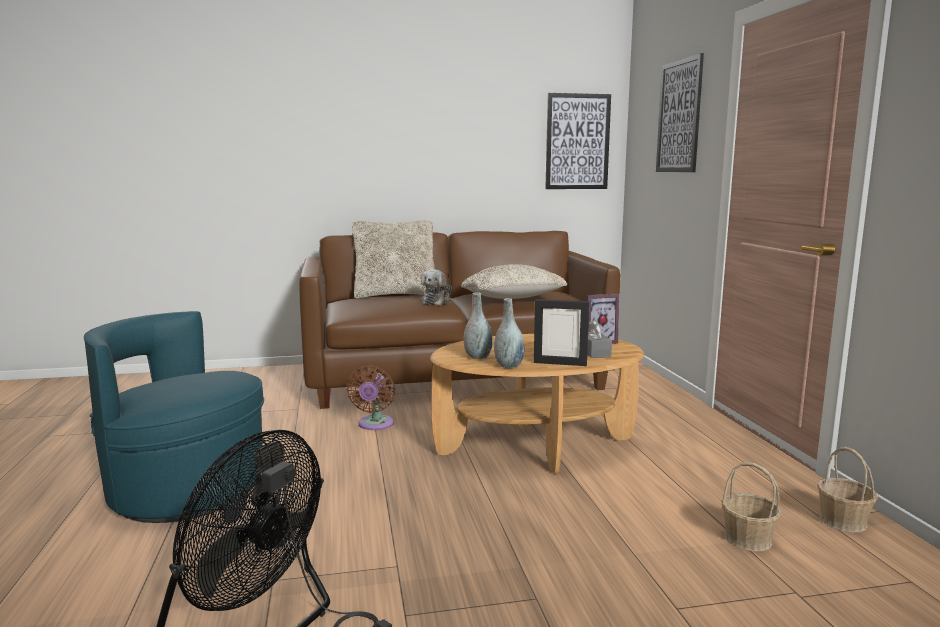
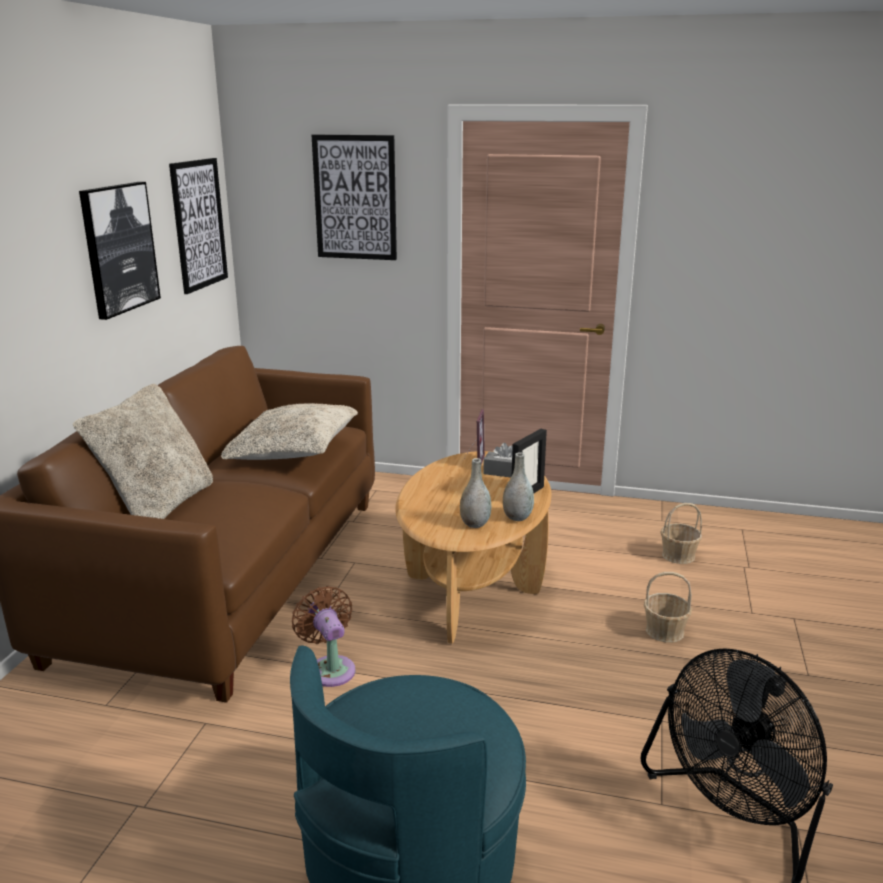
camera: 65 degrees left, 10 degrees up
(374, 425) = (330, 668): brown fan -> brown fan turned 150 degrees counterclockwise
(436, 301) = (253, 489): plush toy -> none
(475, 142) = (119, 248): none -> picture
(843, 521) = (669, 516): basket -> basket (665, 631)

